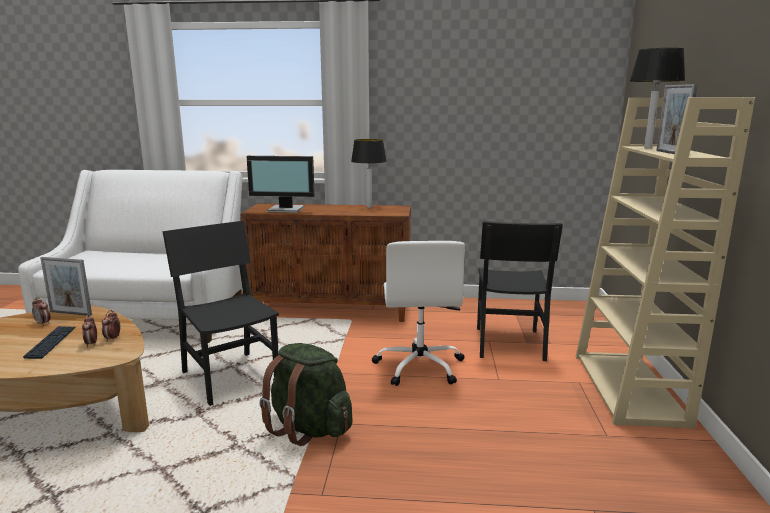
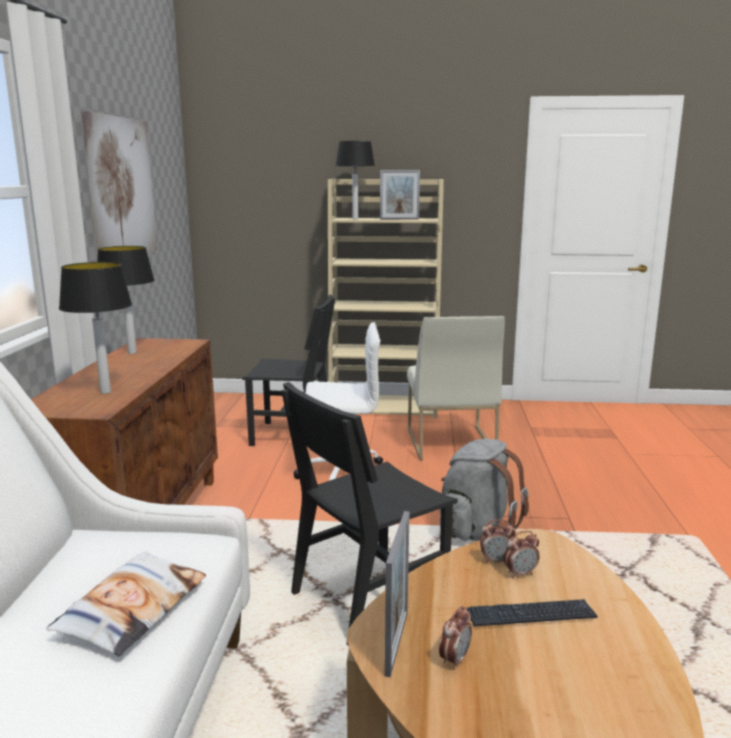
camera: 90 degrees left, 0 degrees up
(136, 266) = (133, 610): none -> pillow
(286, 210) = (105, 392): monitor -> table lamp
(309, 428) = (476, 530): green backpack -> grey backpack
(468, 104) = (121, 189): none -> picture
(526, 428) = (449, 443): none -> white chair

